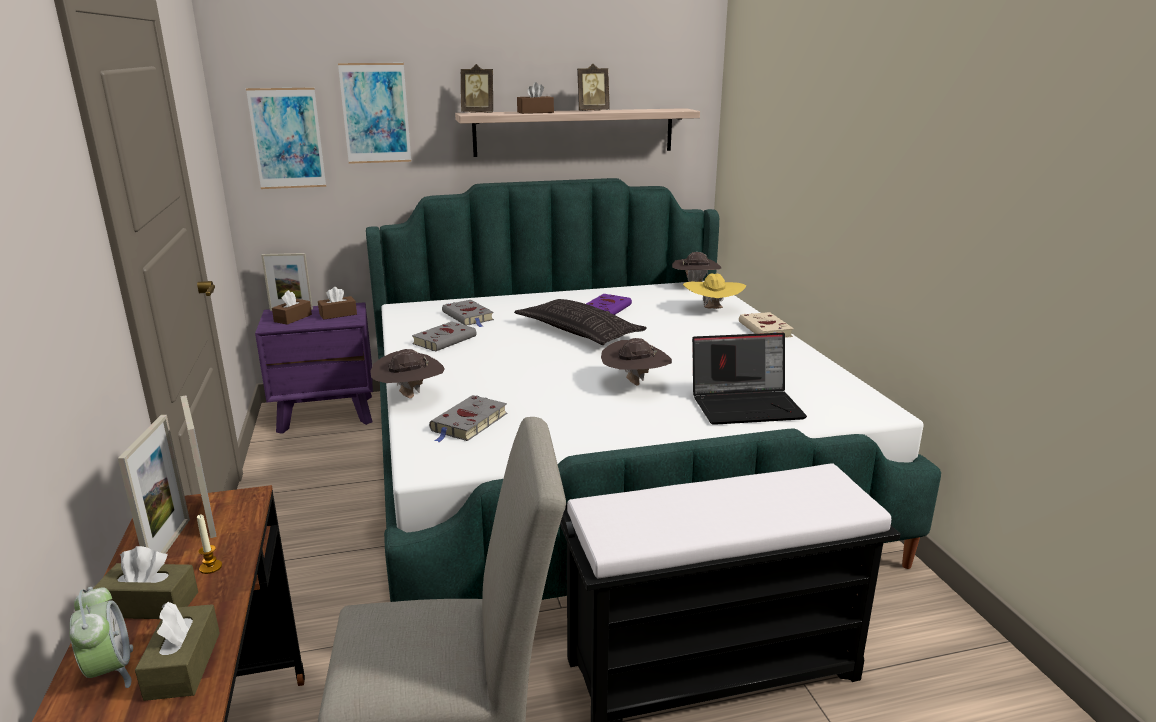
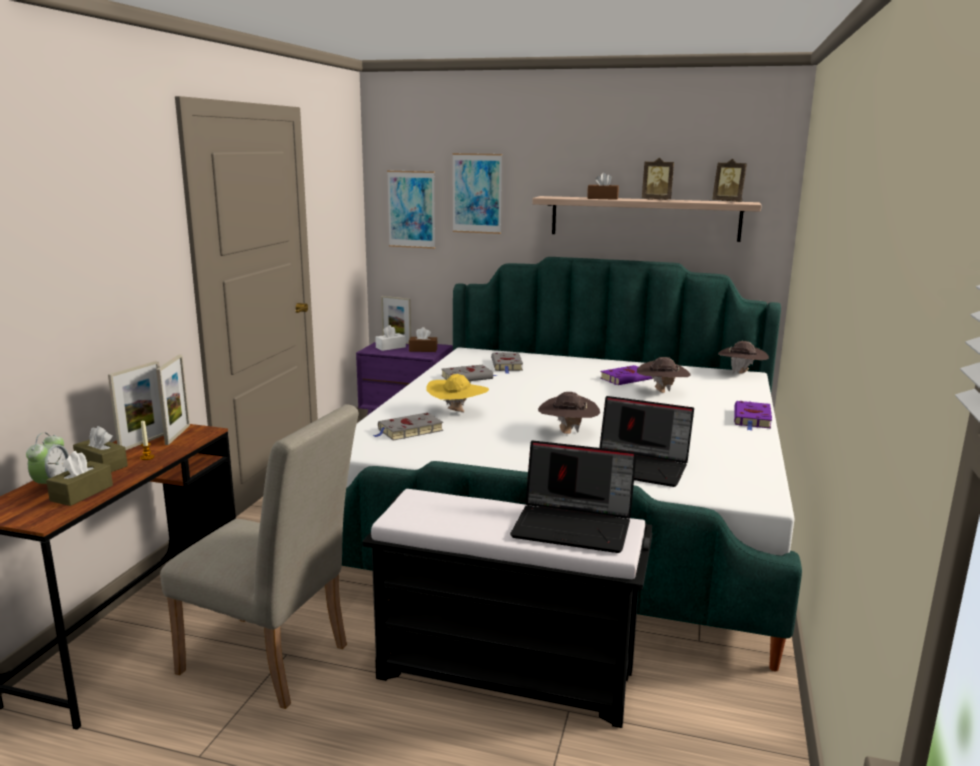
camera: 30 degrees right, 5 degrees down
(293, 318) = (390, 347): brown tissue box -> white tissue box
(409, 397) = (393, 407): brown hat -> brown hat (661, 392)
(479, 113) = (555, 197): picture frame -> picture frame (728, 201)
(578, 331) = (579, 389): pillow -> none
(712, 310) = (725, 395): yellow hat -> yellow hat (457, 413)
(766, 330) = (752, 419): beige book -> purple book
(790, 490) = (574, 526): none -> laptop

